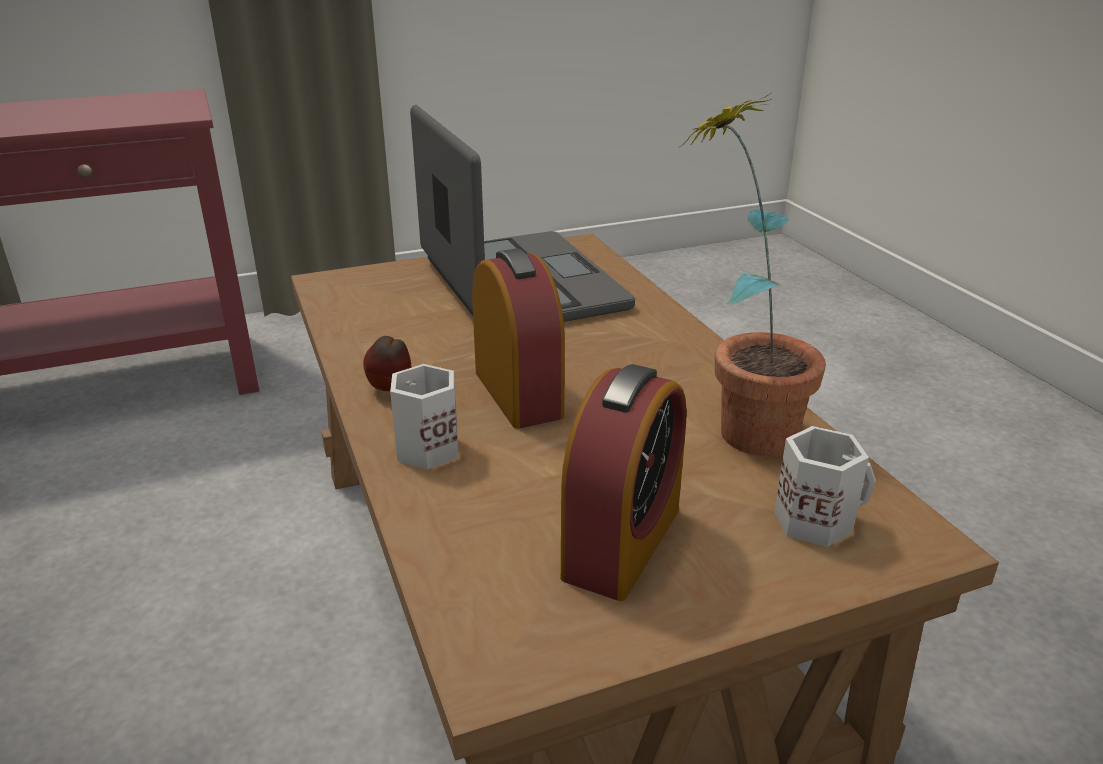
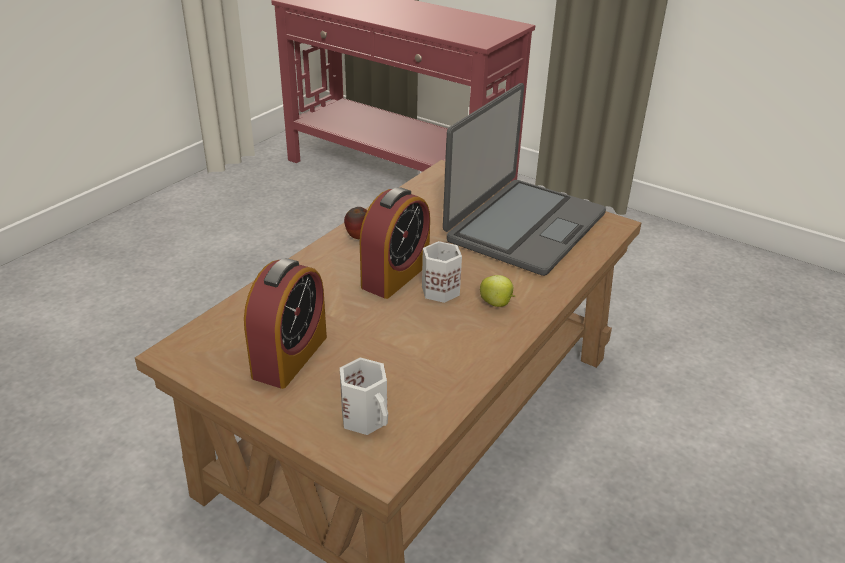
camera: 55 degrees right, 5 degrees up
(424, 448) = (316, 270): white mug -> white mug (440, 289)
(622, 542) = (290, 356): alarm clock -> alarm clock turned 60 degrees counterclockwise
(655, 352) = (497, 304): none -> apple
(739, 424) = (444, 361): potted plant -> none

